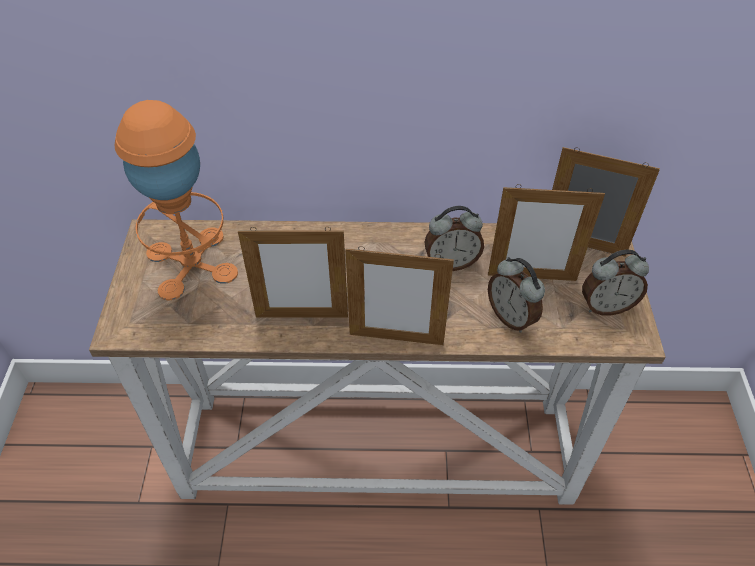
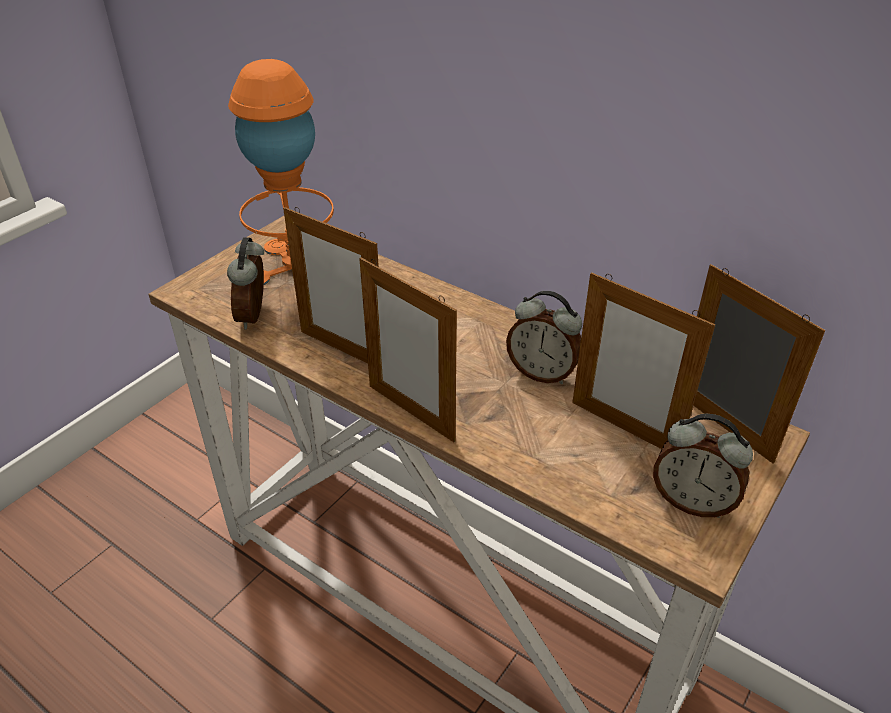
camera: 35 degrees right, 10 degrees down
(511, 317) = (558, 454): alarm clock -> alarm clock (255, 316)

